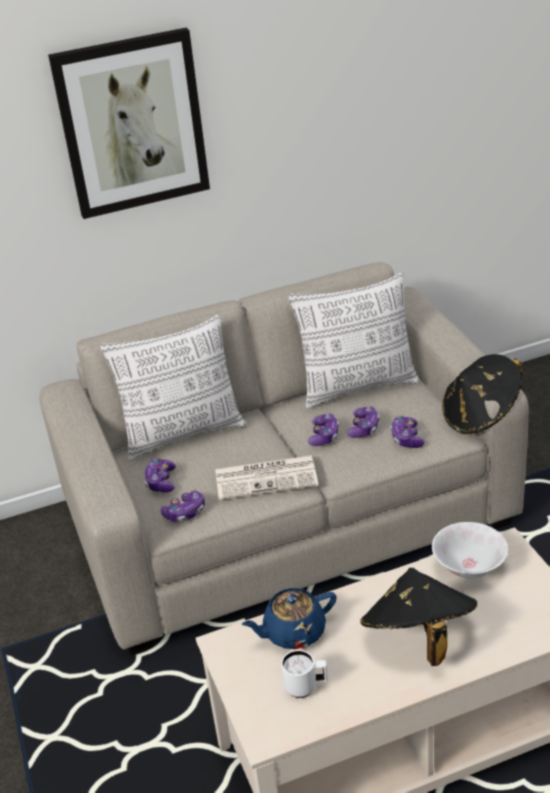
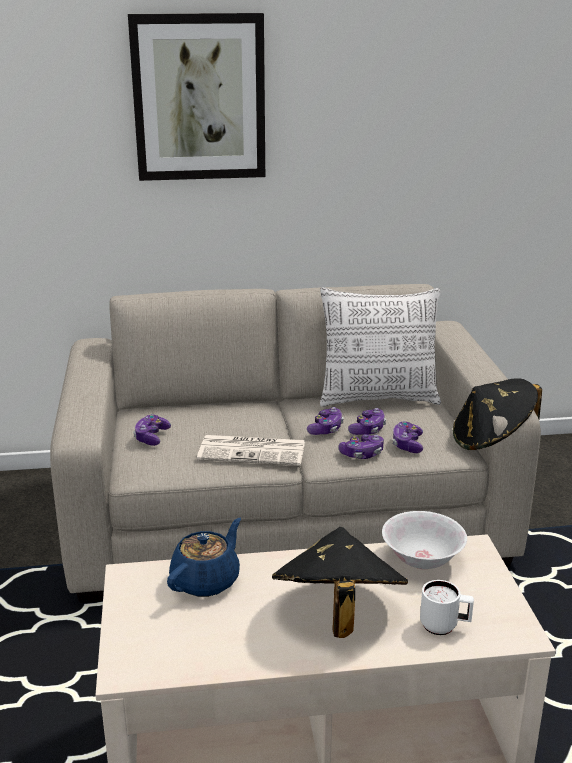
camera: 10 degrees right, 10 degrees down
(183, 434) = (194, 406): pillow -> none
(185, 513) = (160, 464): game controller -> game controller (362, 454)
(293, 632) = (206, 580): blue teapot -> blue teapot turned 135 degrees clockwise
(306, 687) = (193, 633): white mug -> white mug (444, 627)

